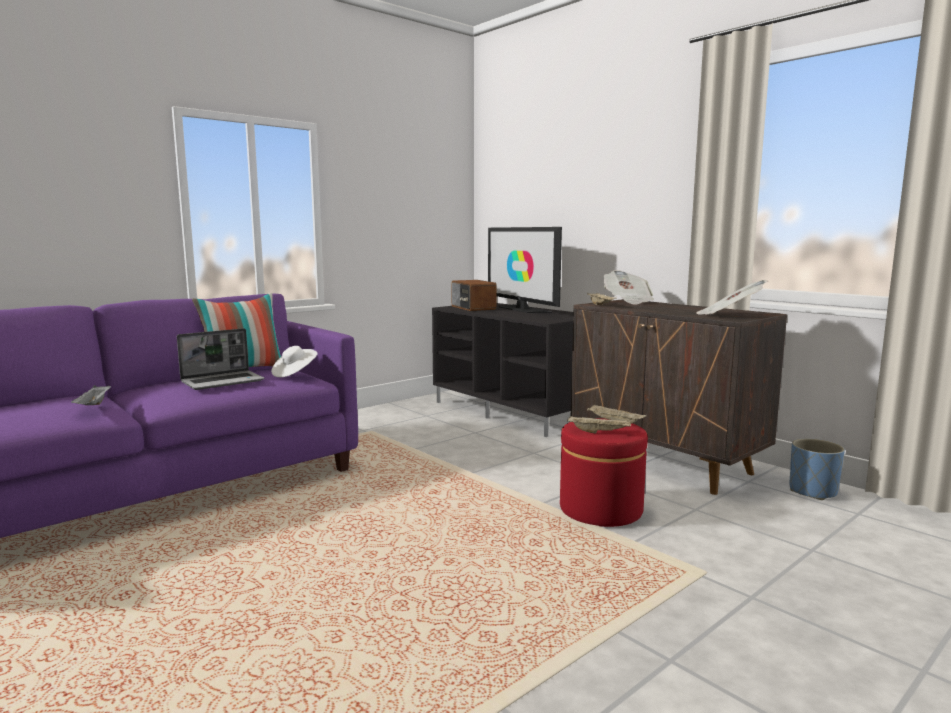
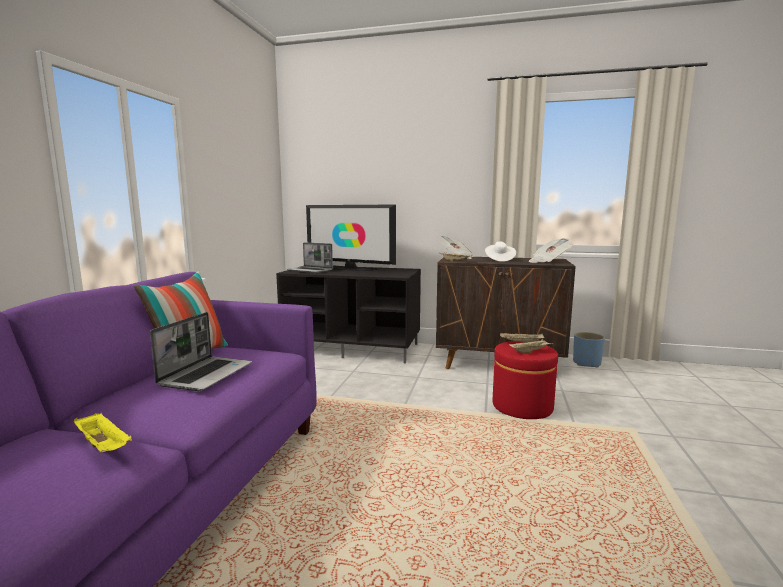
camera: 35 degrees left, 0 degrees up
(94, 406) = (104, 446): grey tray -> yellow tray
(295, 373) = (259, 350): white hat -> white hat (499, 259)
(472, 308) = (310, 270): radio -> laptop

